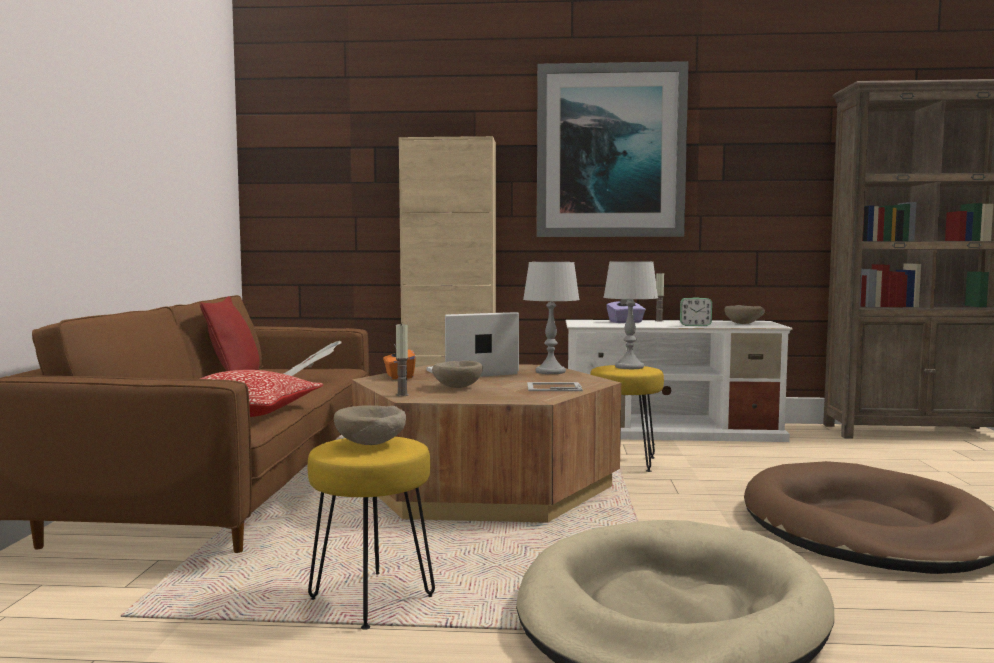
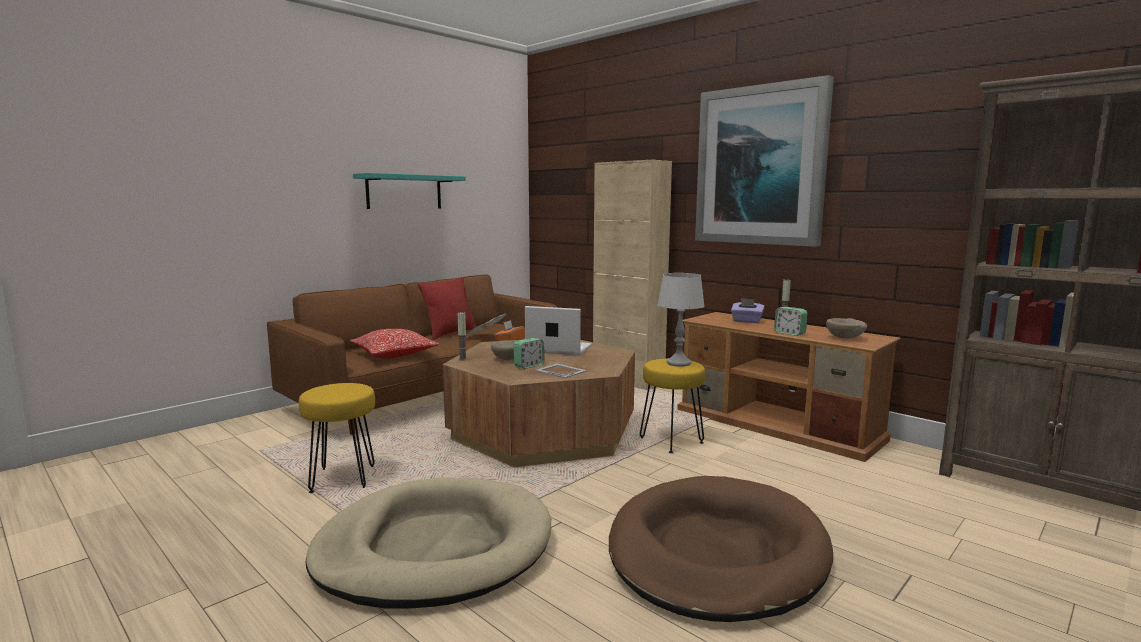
camera: 40 degrees right, 5 degrees up
(129, 157) = (404, 192): none -> turquoise shelf
(371, 445) = (338, 390): beige bowl -> none
(503, 388) = (529, 366): none -> alarm clock
(550, 372) = (607, 357): grey table lamp -> none
(672, 431) = (778, 425): white tv stand -> brown tv stand

